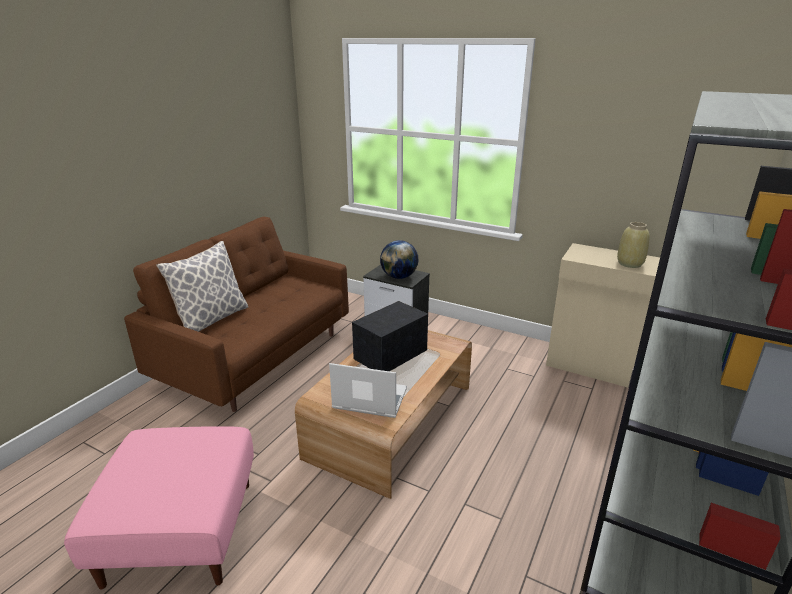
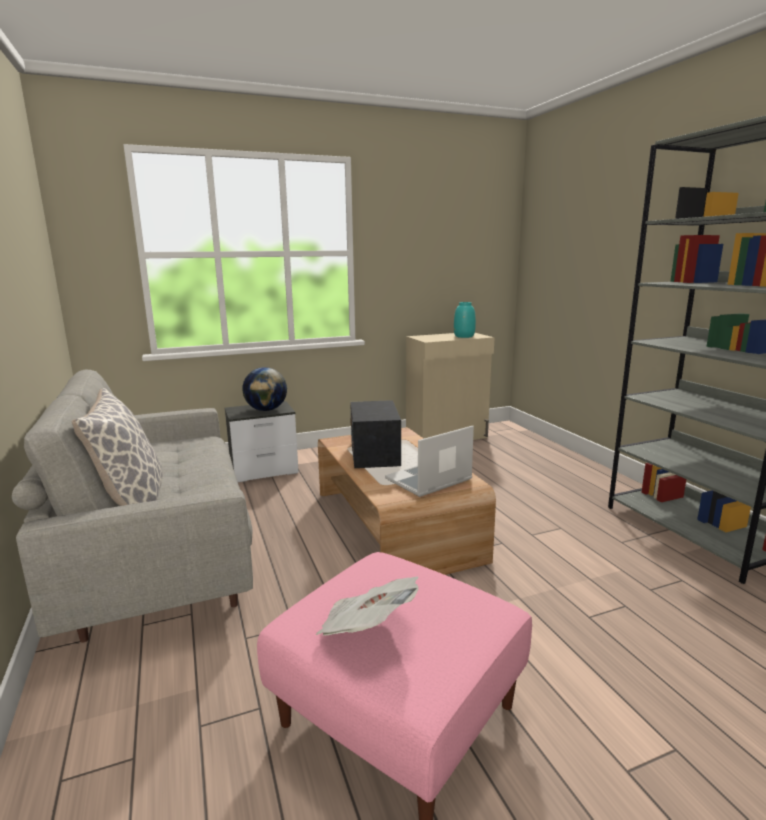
camera: 50 degrees left, 10 degrees down
(143, 465) = (367, 629): none -> newspaper
(256, 357) = (160, 556): brown sofa -> grey sofa
(630, 264) = (464, 336): beige vase -> turquoise vase

